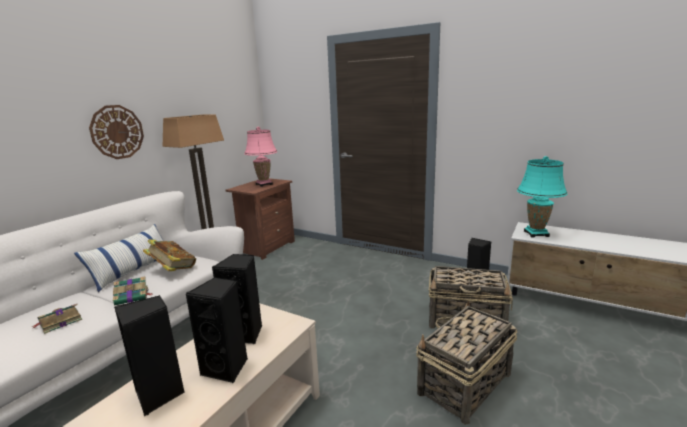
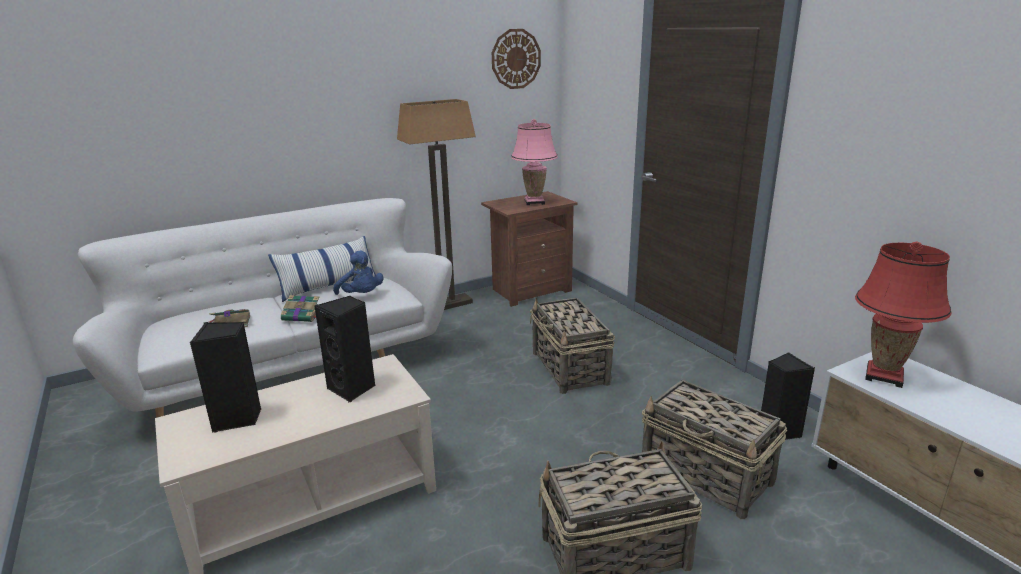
camera: 30 degrees right, 5 degrees up
(117, 132) = (343, 119): wall clock -> wall clock (516, 59)
(173, 270) = (361, 295): book -> blue plush toy
(227, 368) = (305, 416): black speaker -> none
(336, 286) = (570, 369): none -> basket
(536, 234) = (884, 376): turquoise table lamp -> red table lamp

